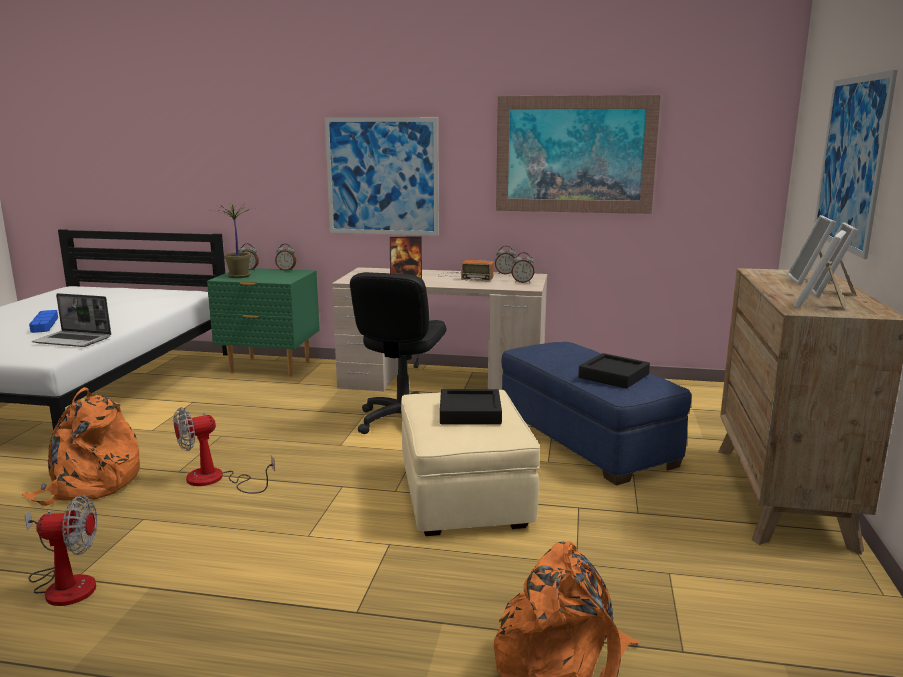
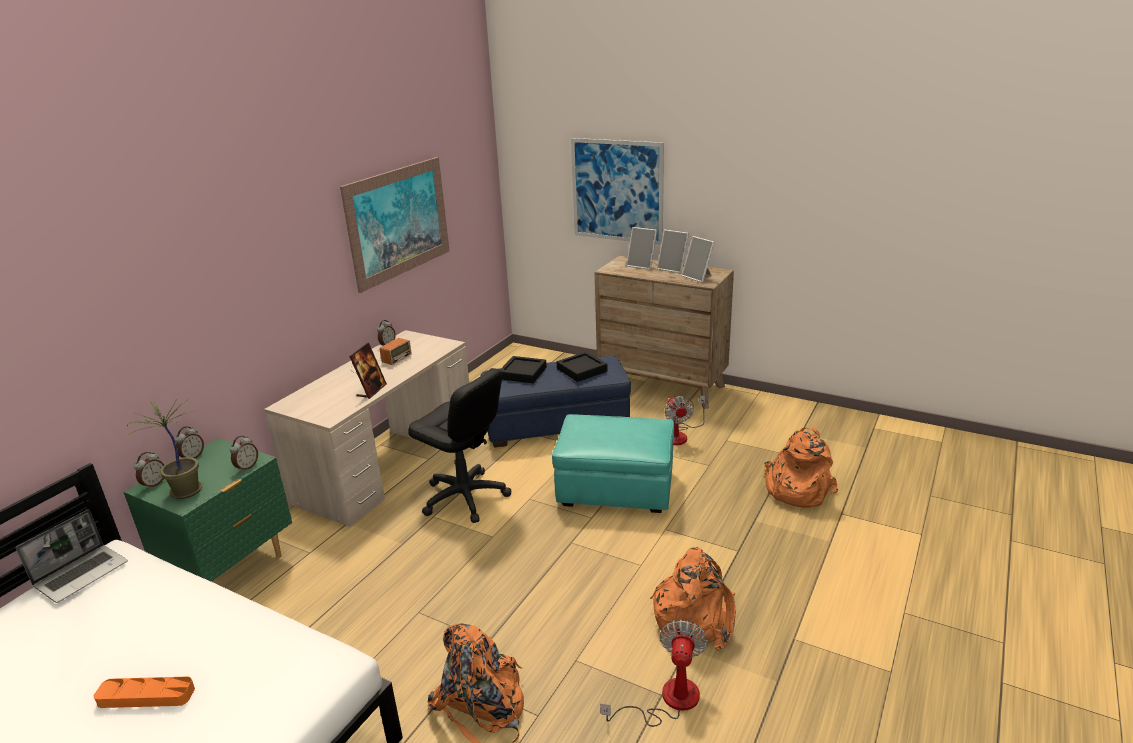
camera: 70 degrees left, 10 degrees up
(44, 324) = (146, 696): blue tray -> orange tray
(74, 340) = (273, 650): laptop -> laptop (82, 573)
(205, 588) = (695, 618): none -> orange backpack
(216, 480) = (521, 614): fan -> fan (680, 435)
(382, 176) = (260, 302): picture -> none
(465, 497) = (616, 489): beige ottoman -> turquoise ottoman
(470, 413) = (617, 431): black tray -> black tray (523, 373)
(522, 282) = (427, 343): alarm clock -> alarm clock (247, 467)

